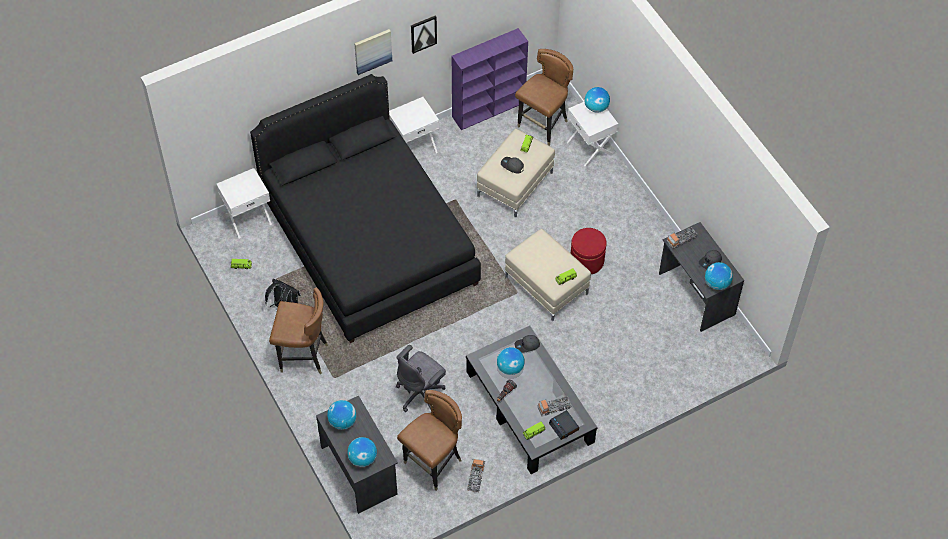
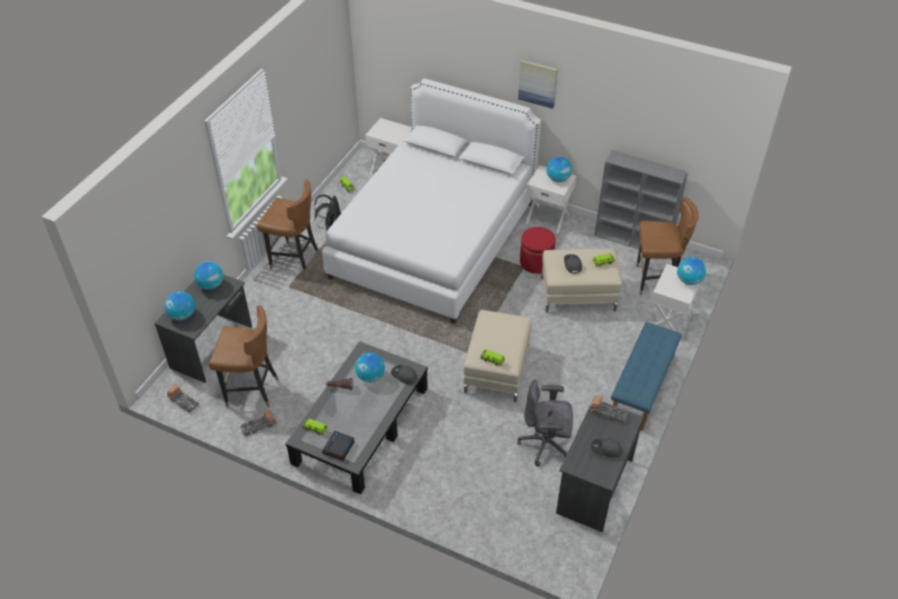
camera: 55 degrees right, 10 degrees down
(303, 356) = (294, 259): brown chair -> brown chair turned 45 degrees counterclockwise
(368, 241) = (434, 239): black bed -> white bed
(421, 393) = (316, 346): grey office chair -> grey office chair (545, 444)
(423, 33) = (590, 102): picture -> none
(489, 109) = (633, 240): purple bookcase -> grey bookcase
(554, 407) = (354, 430): toy truck -> toy truck (184, 402)
(587, 261) = (549, 383): red ottoman -> red ottoman (536, 262)
(636, 207) = (642, 387): none -> blue bench
(717, 283) = (585, 469): globe -> globe (558, 179)

